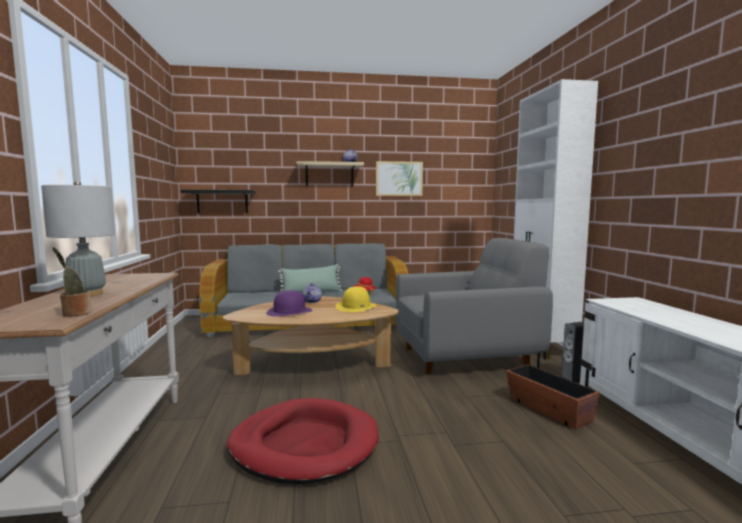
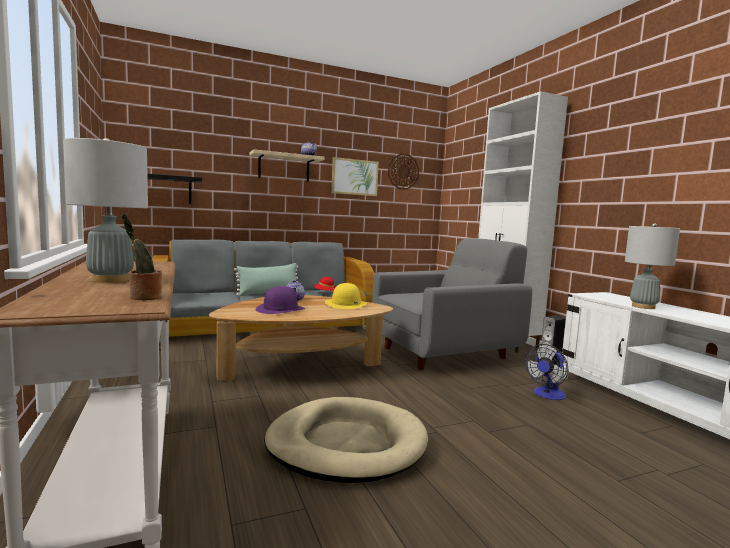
camera: 15 degrees left, 0 degrees up
(304, 445) = (346, 444): red dog bed -> beige dog bed
(450, 169) = (403, 171): none -> wall clock
(549, 410) = (547, 395): planter -> fan
(657, 317) = (643, 307): none -> grey table lamp

